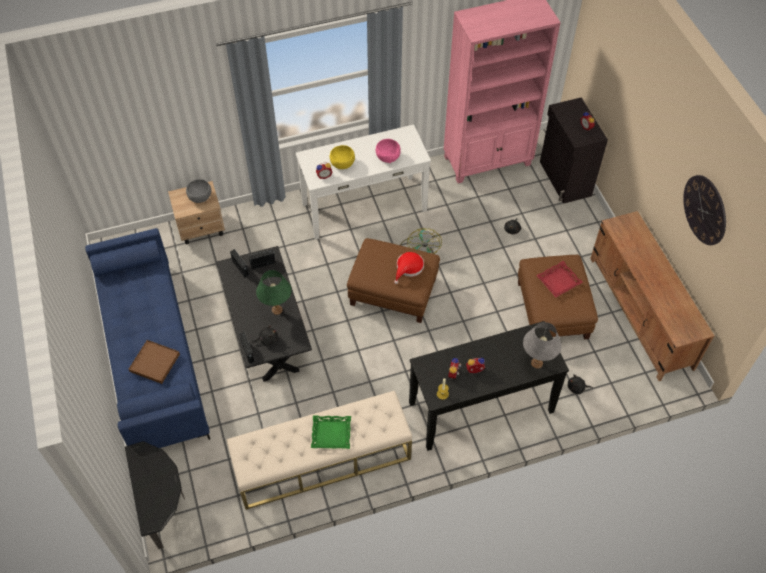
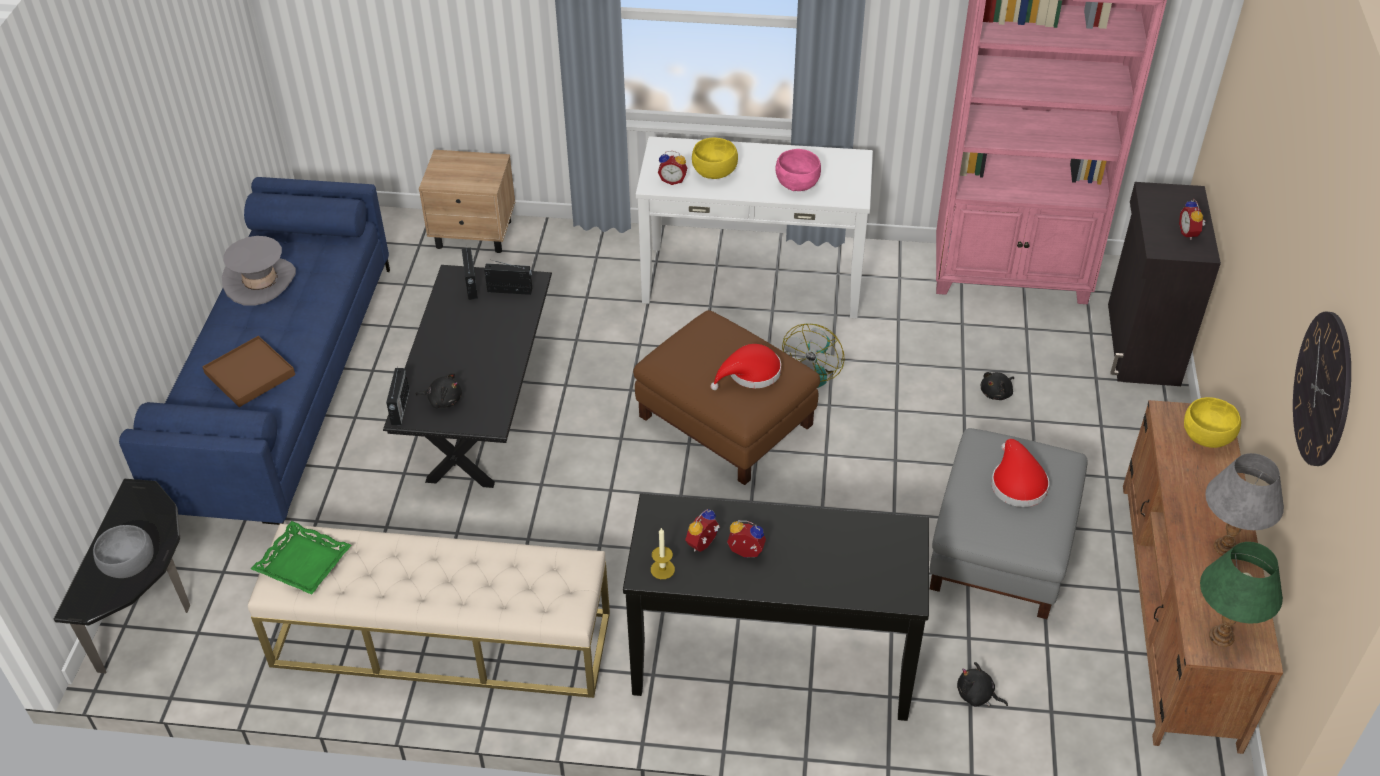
camera: 25 degrees right, 10 degrees down
(123, 306) = (260, 281): none -> grey hat
(200, 197) = (477, 170): grey bowl -> grey bowl (130, 565)
(277, 310) = (487, 362): green table lamp -> green table lamp (1221, 637)
(331, 433) = (450, 578): green tray -> green tray (303, 562)
(536, 363) = (871, 581): grey table lamp -> grey table lamp (1225, 547)
(553, 310) = (1002, 547): brown ottoman -> grey ottoman
(559, 281) = (1017, 482): red tray -> red hat
(635, 230) = (1207, 436): none -> yellow bowl

